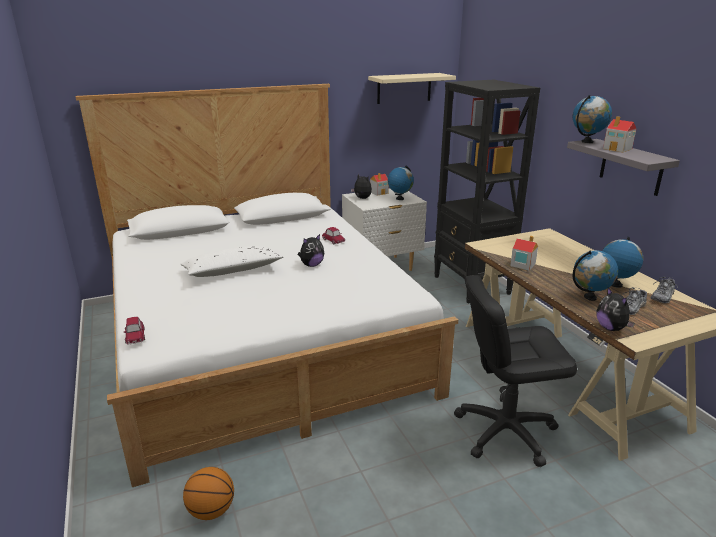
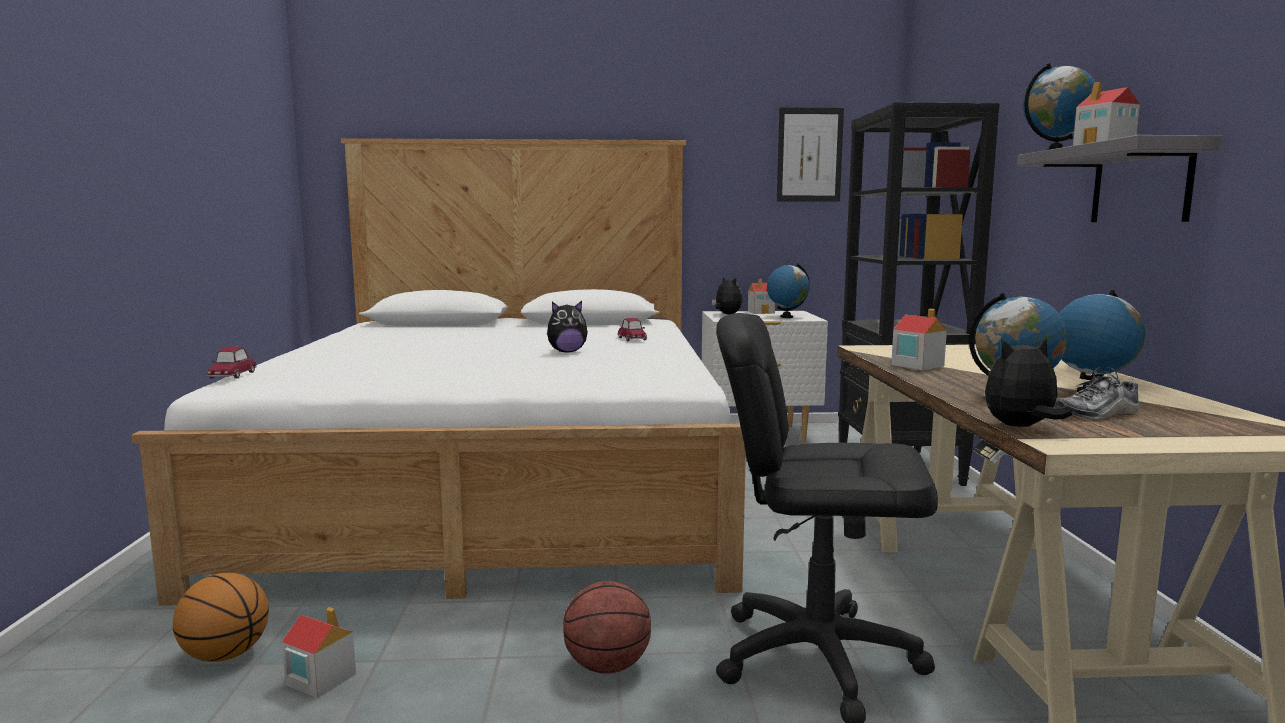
camera: 20 degrees right, 15 degrees down
(232, 271) = (448, 347): white pillow -> none
(280, 511) = (320, 679): none -> toy house
(404, 88) = (809, 155): beige shelf -> picture
(416, 462) = (606, 666): none -> basketball
(611, 328) = (1021, 427): plush toy -> plush toy turned 75 degrees clockwise
(662, 297) = (1191, 410): shoe -> none

